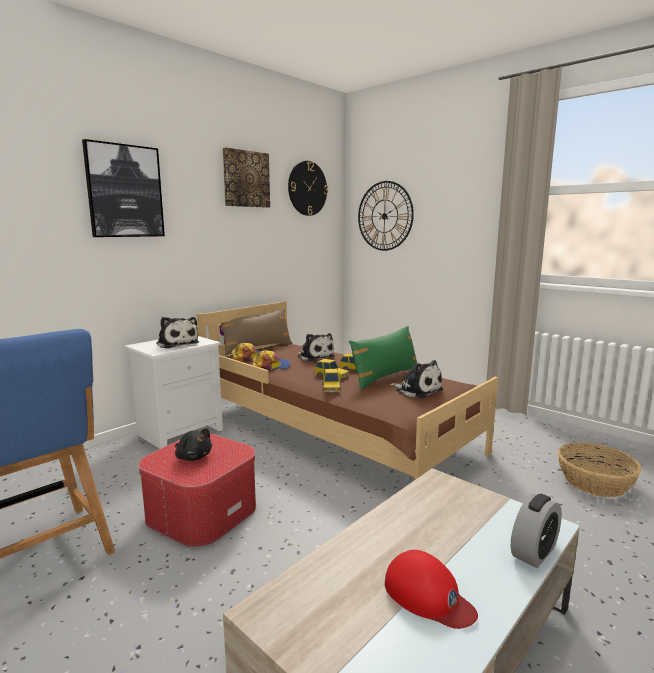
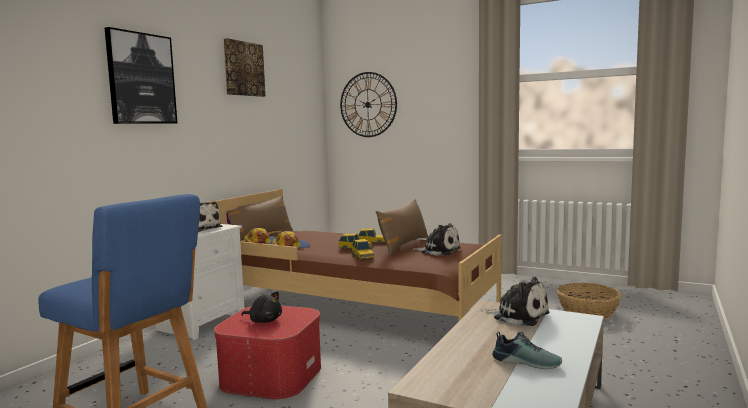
camera: 15 degrees left, 5 degrees down
(307, 188) = (294, 79): wall clock -> none
(315, 357) = (326, 237): plush toy -> plush toy (518, 316)
(385, 377) = (403, 245): green pillow -> brown pillow
(428, 595) = (526, 361): red cap -> shoe
(534, 552) = (582, 332): alarm clock -> none

